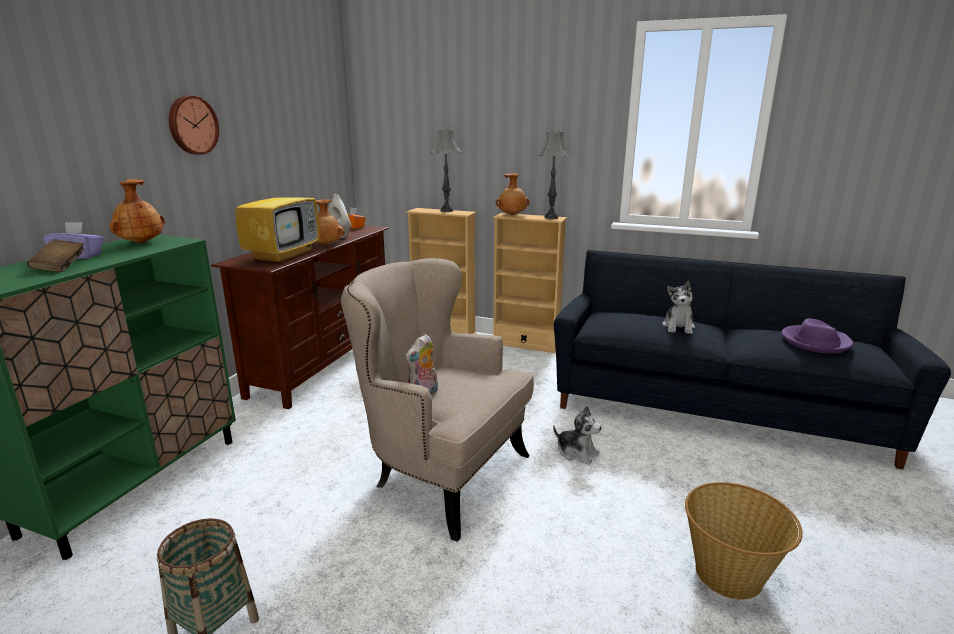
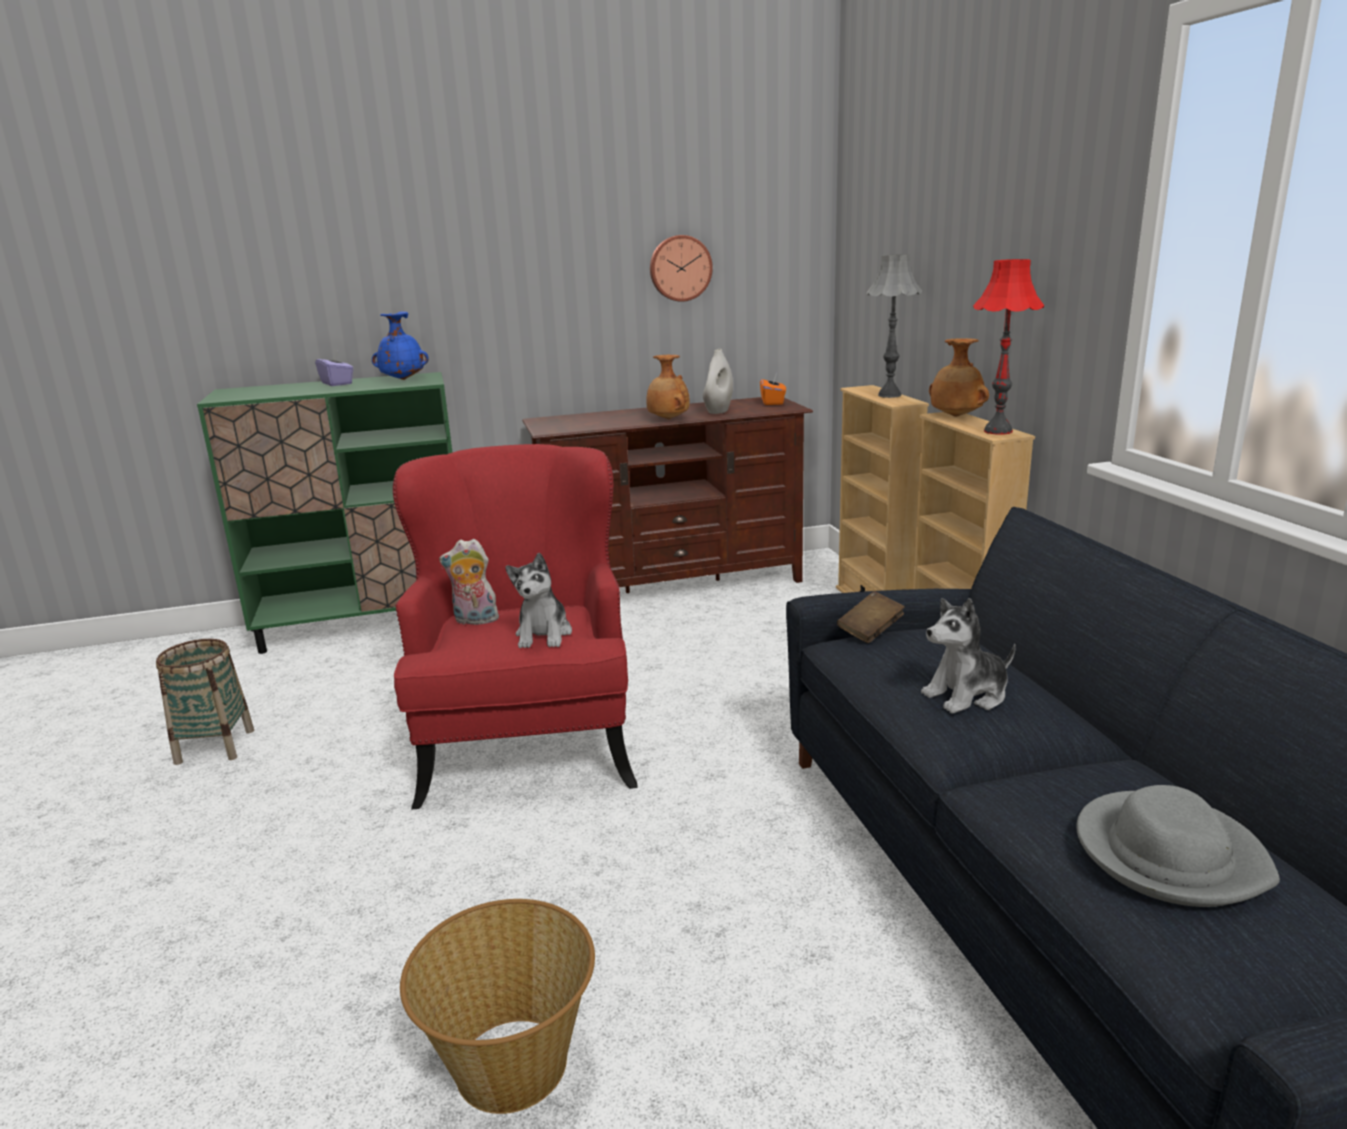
camera: 55 degrees right, 0 degrees up
(60, 267) = (299, 390): brown book -> brown book (870, 631)
(141, 243) = (403, 379): brown vase -> blue vase
(192, 125) = (520, 252): wall clock -> wall clock (680, 268)
(283, 256) = (594, 422): television -> none
(441, 474) = (529, 747): beige armchair -> red armchair
(551, 217) = (998, 431): grey table lamp -> red table lamp
(577, 453) = (690, 821): plush toy -> plush toy (544, 634)
(815, 342) = (1168, 854): purple hat -> grey hat

